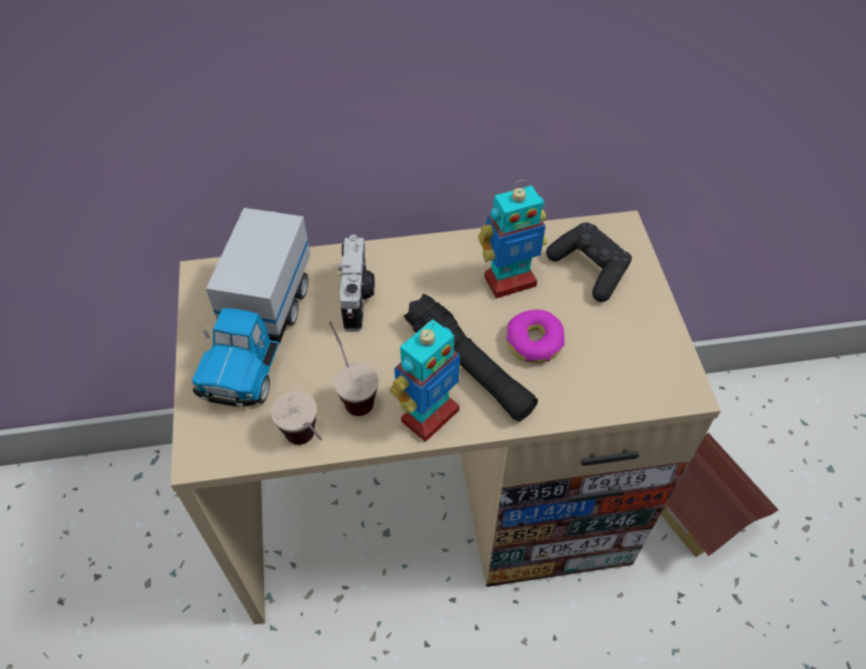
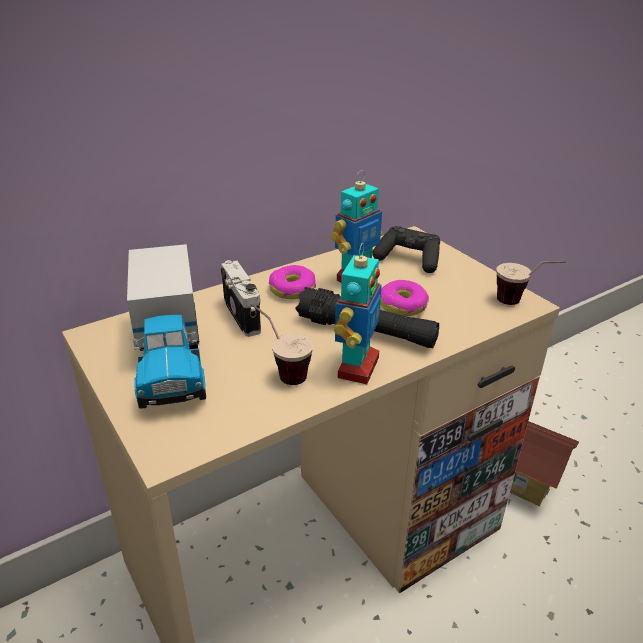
camera: 25 degrees left, 20 degrees down
(309, 445) = (267, 416): cup -> cup (521, 303)
(428, 276) = (292, 289): none -> donut

